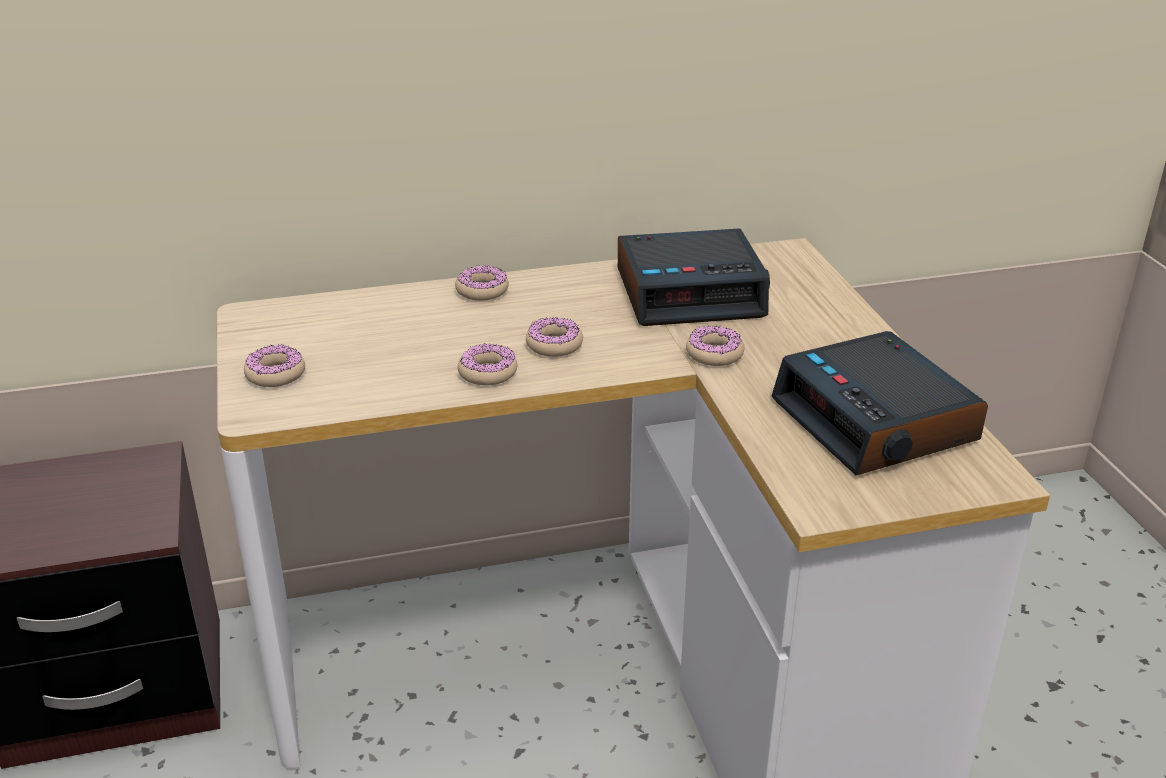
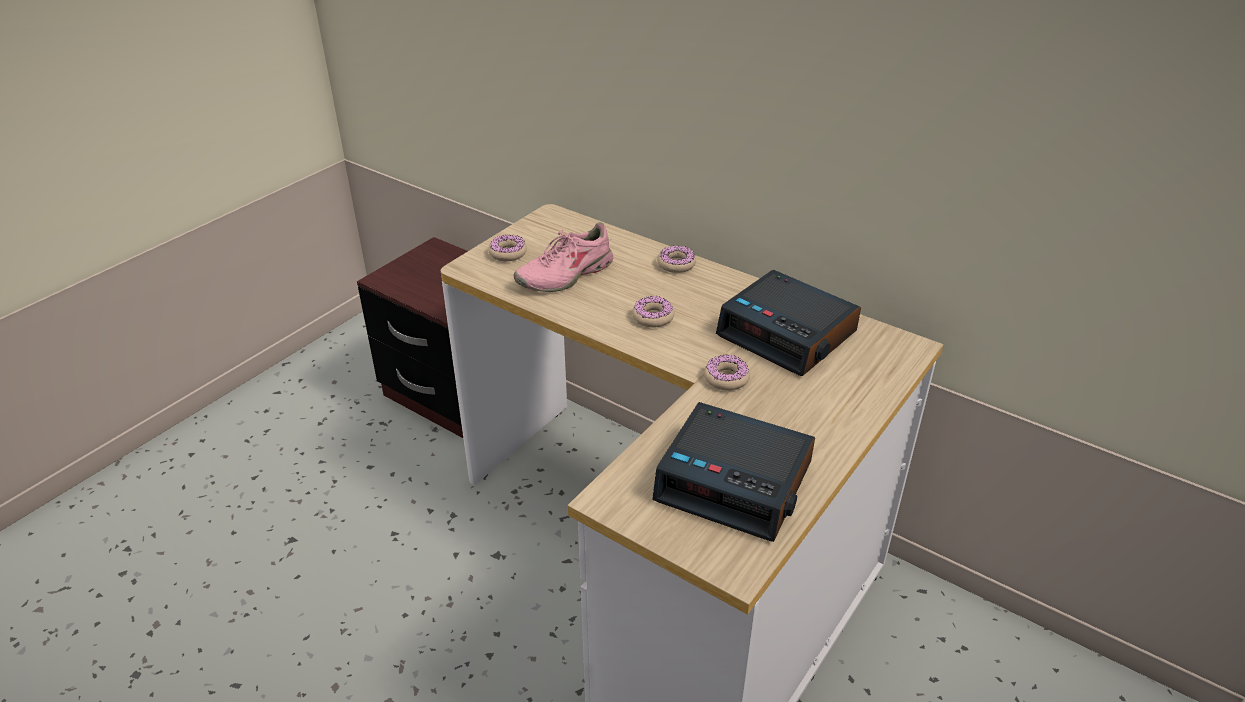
camera: 50 degrees right, 5 degrees up
(387, 358) = (565, 275): none -> pink shoe
(487, 373) = (593, 311): donut -> none
(876, 422) = (735, 482): alarm clock -> alarm clock turned 90 degrees counterclockwise

